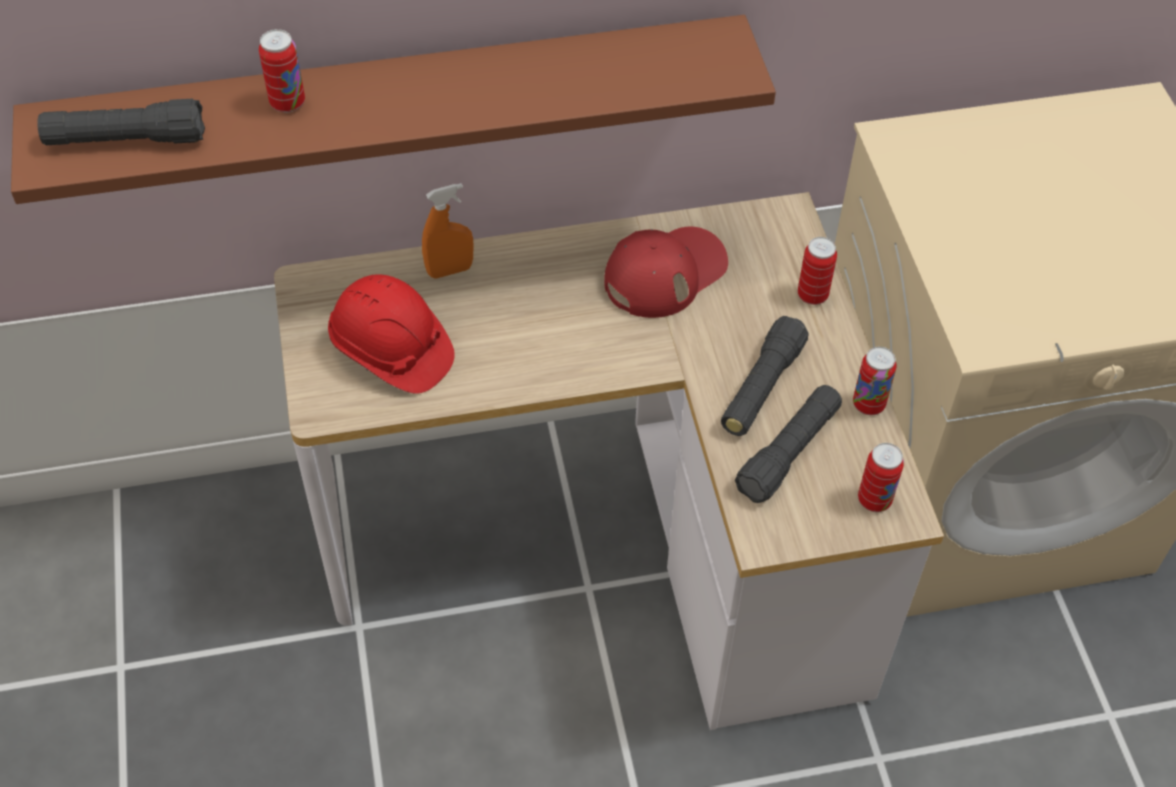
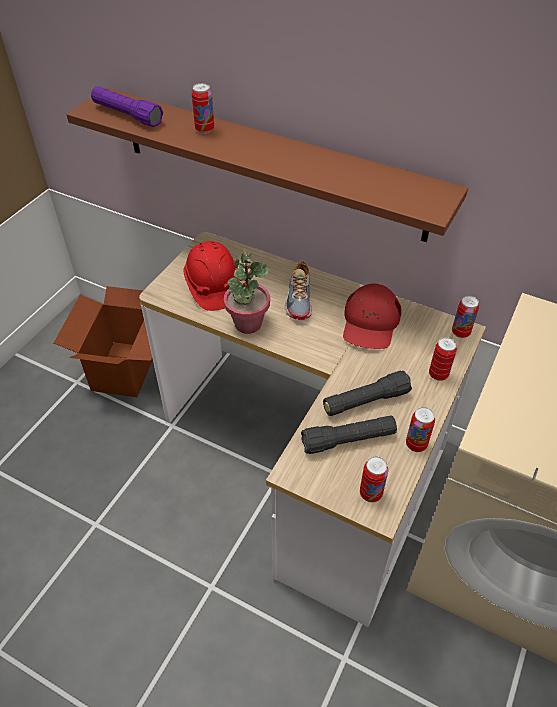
camera: 40 degrees right, 5 degrees down
(126, 140) = (127, 115): black flashlight -> purple flashlight
(187, 590) = (126, 369): none -> cardboard box
(450, 270) = (272, 269): orange spray bottle -> none
(503, 376) = (248, 324): none -> potted plant
(537, 294) = (300, 299): none -> shoe
(665, 273) = (370, 322): red cap -> red cap turned 105 degrees clockwise
(787, 219) = (460, 332): none -> can

